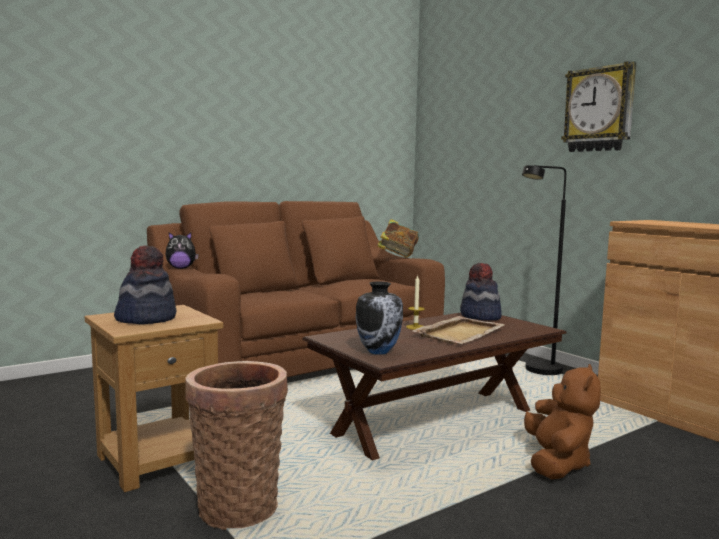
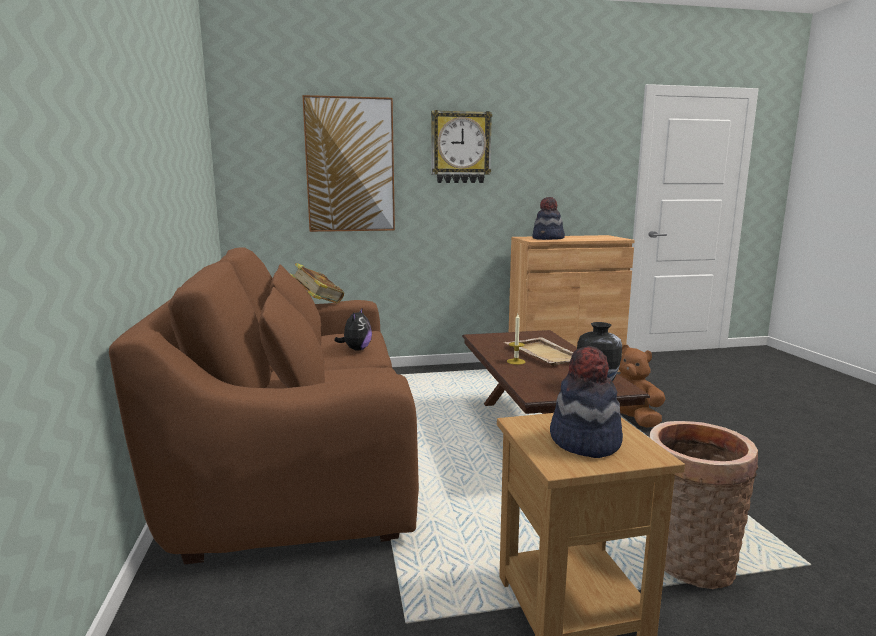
camera: 65 degrees left, 5 degrees up
(181, 268) = (251, 393): plush toy -> plush toy (356, 349)
(480, 316) = (492, 339): hat -> hat (548, 239)
(497, 137) = (350, 165): none -> picture
(538, 372) = (453, 376): black floor lamp -> none

